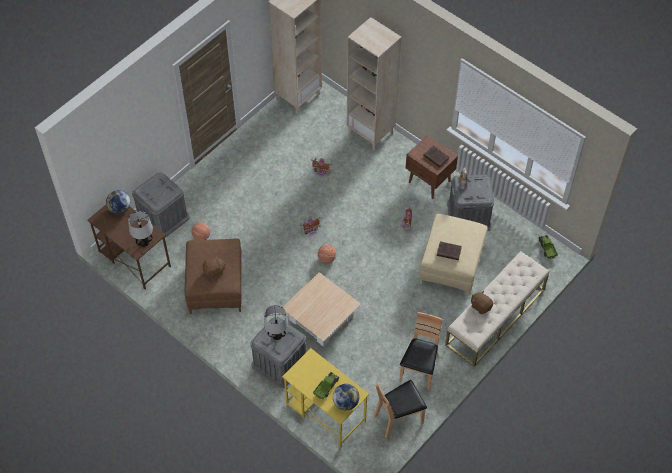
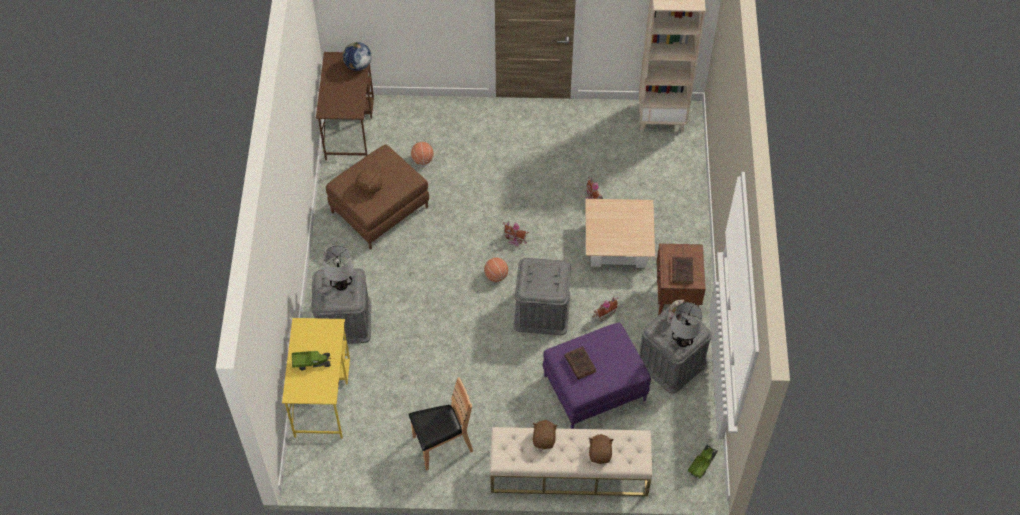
camera: 50 degrees right, 0 degrees up
(144, 242) = (339, 109): table lamp -> table lamp (683, 341)
(163, 217) = (415, 116): grey storage box -> grey storage box (542, 310)
(321, 318) = (423, 319): beige coffee table -> beige coffee table (618, 244)
(345, 402) = (309, 390): globe -> none
(371, 133) = (683, 207): beige bookcase -> none
(398, 418) = (370, 465): brown chair -> none
(451, 265) = (594, 388): beige ottoman -> purple ottoman
(515, 285) = (600, 453): none -> brown plush toy

